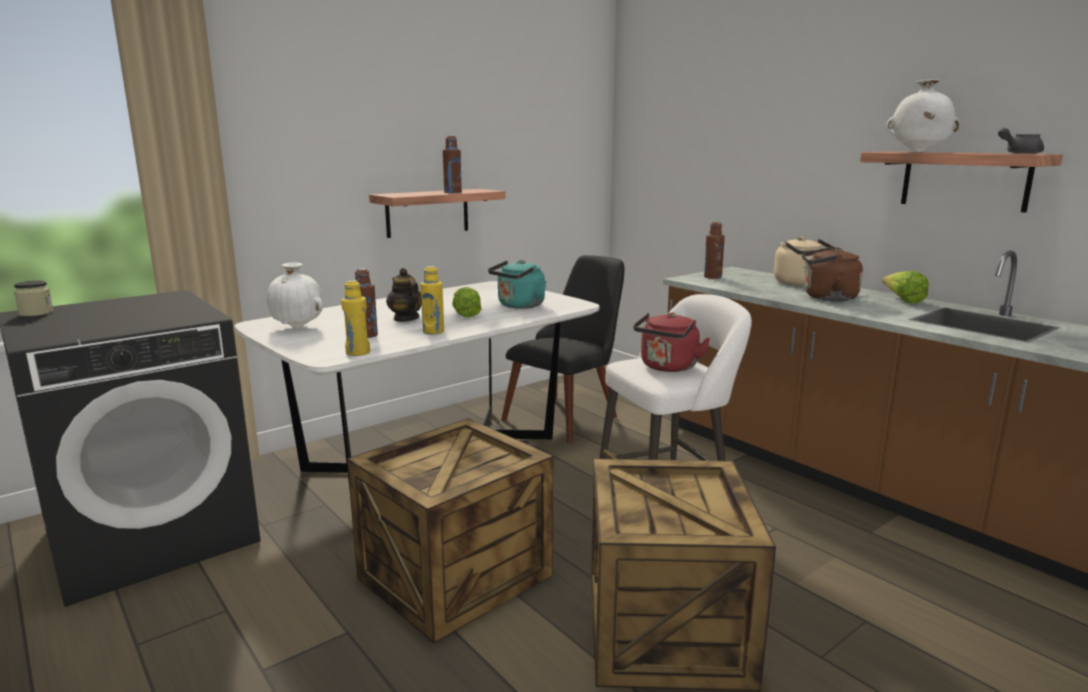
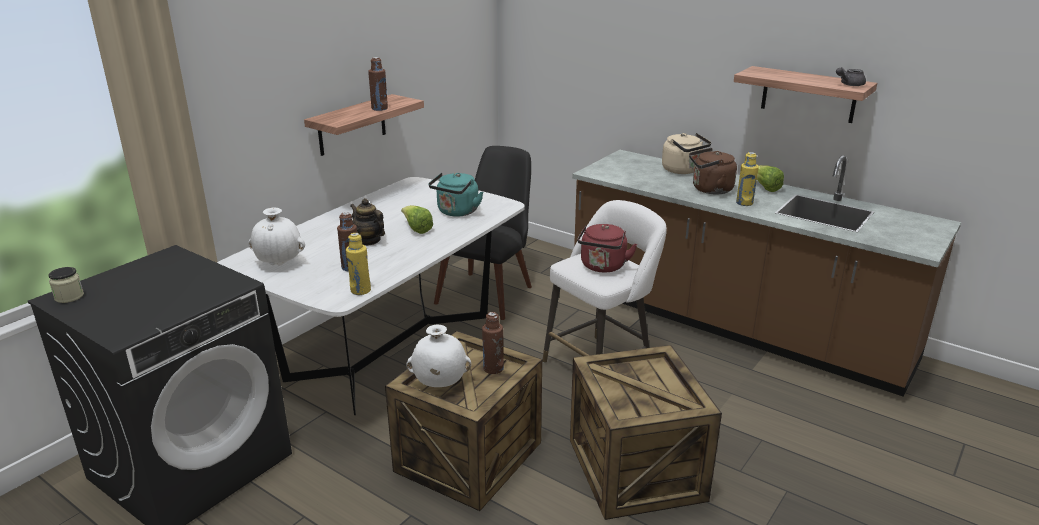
camera: 15 degrees left, 10 degrees up
(433, 332) = (406, 256): yellow bottle -> yellow bottle (744, 203)
(712, 277) = (611, 168): brown bottle -> brown bottle (493, 368)
(917, 152) = (776, 76): white vase -> white vase (439, 384)

